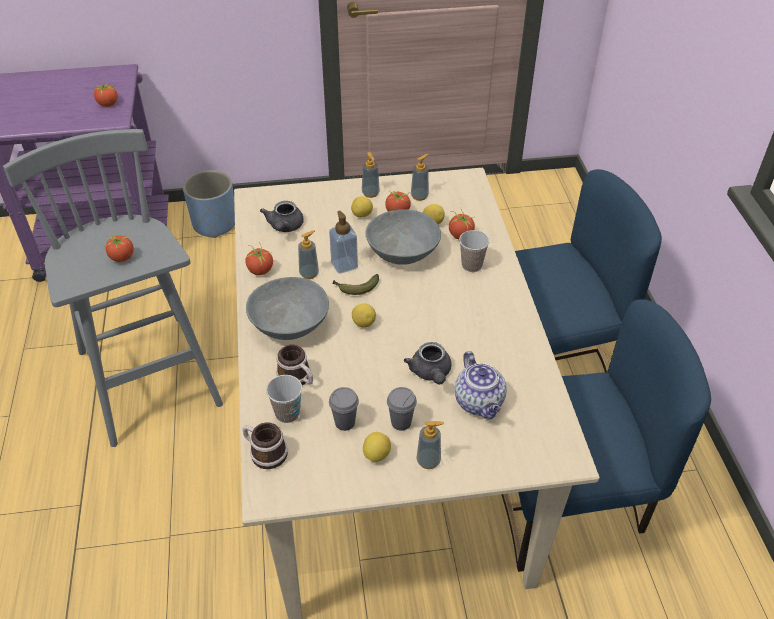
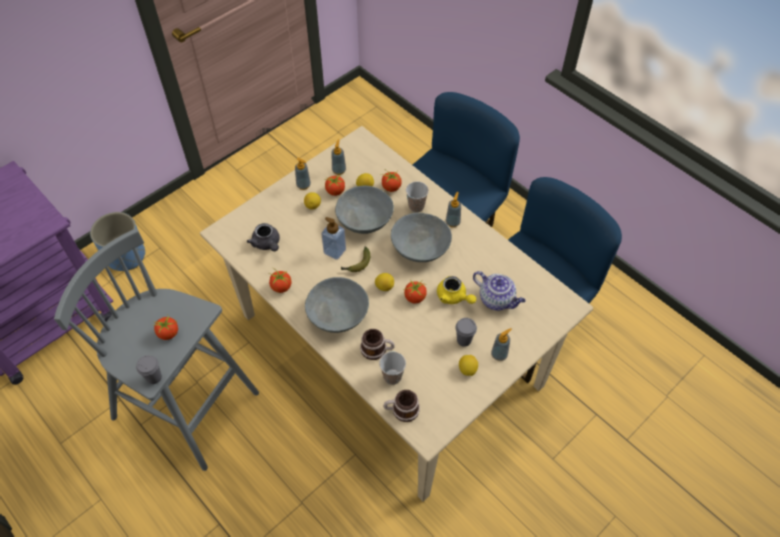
camera: 35 degrees left, 10 degrees up
(108, 104) = (28, 211): tomato -> tomato (415, 297)
(309, 273) = (317, 270): soap dispenser -> soap dispenser (452, 222)
(345, 422) = (431, 361): grey cup -> grey cup (154, 377)
(431, 373) = (454, 297): grey teapot -> yellow teapot
(437, 307) = (419, 249): none -> grey bowl

